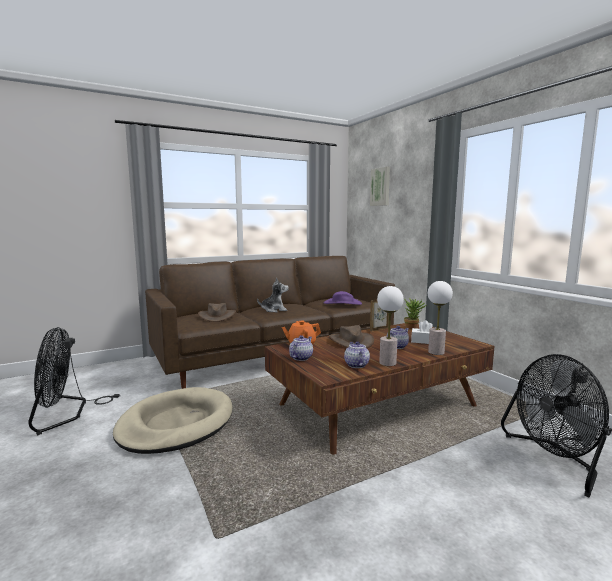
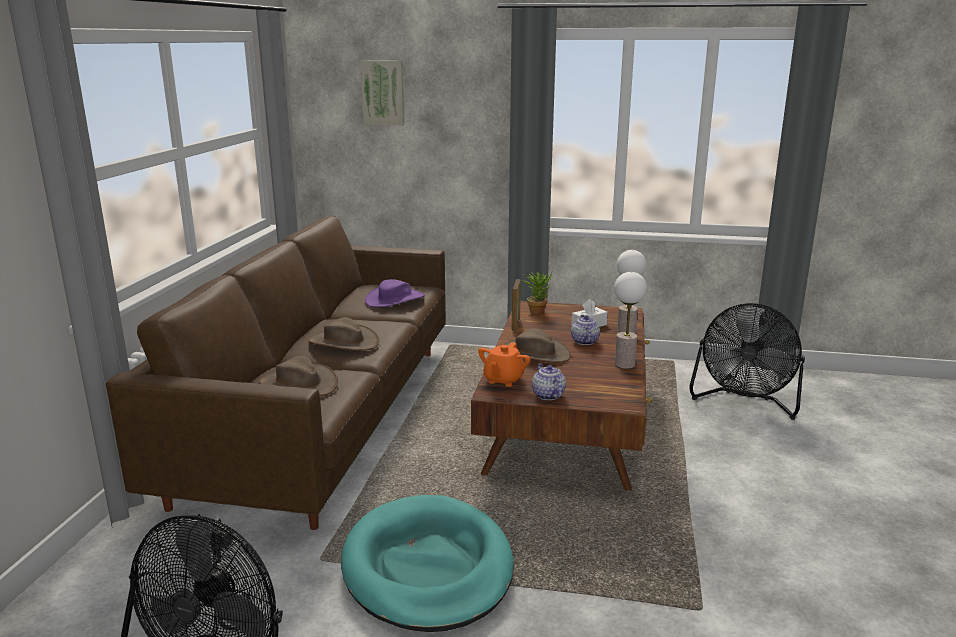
camera: 50 degrees left, 10 degrees up
(176, 424) = (427, 568): beige dog bed -> turquoise dog bed
(274, 310) = (343, 342): plush toy -> brown hat
(356, 365) = (609, 379): teapot -> none

